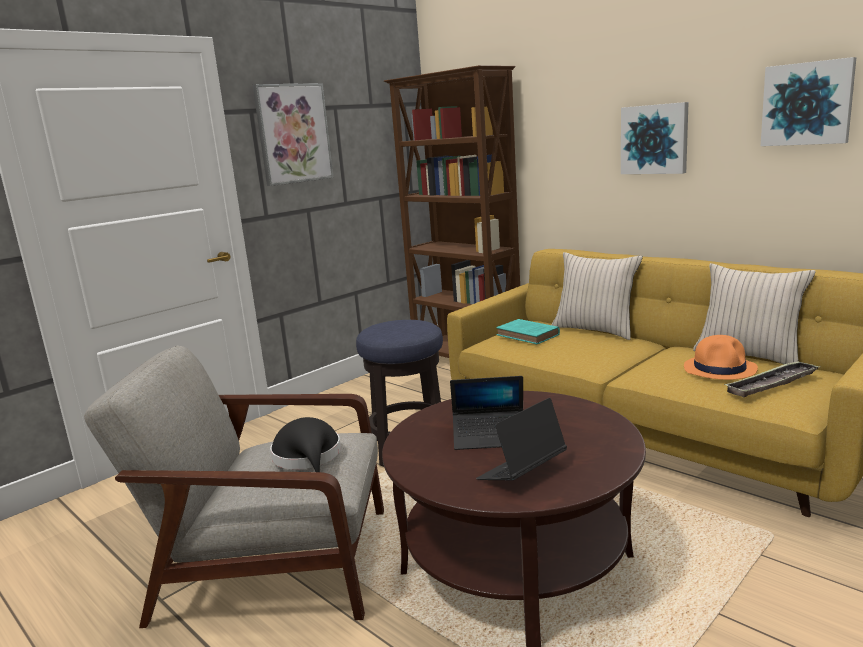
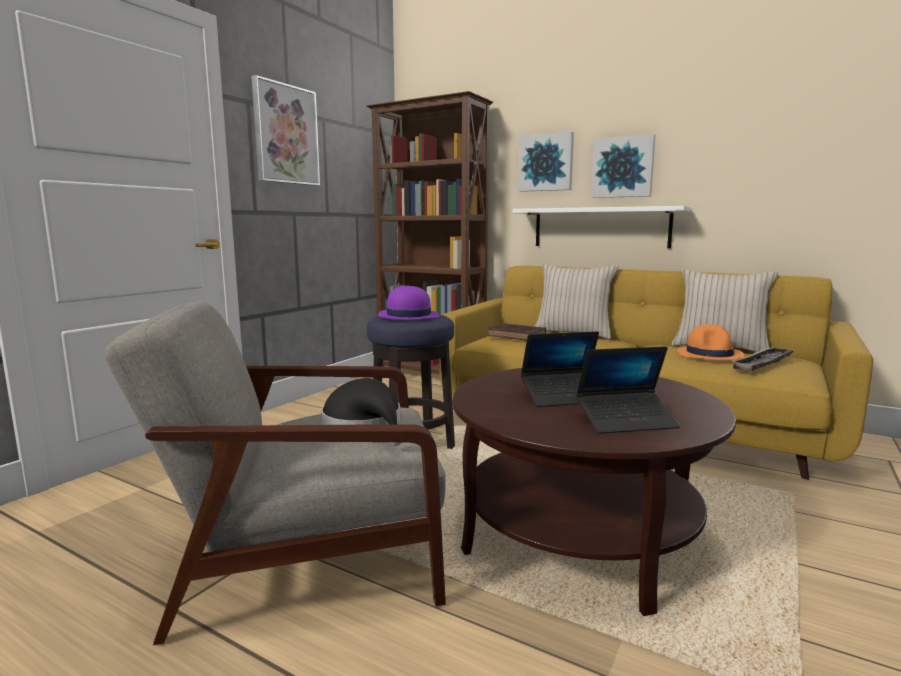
camera: 15 degrees left, 5 degrees down
(396, 328) = (408, 316): none -> purple hat
(522, 472) = (626, 421): laptop -> laptop turned 135 degrees counterclockwise
(529, 335) = (518, 336): turquoise book -> brown book
(633, 207) = (600, 227): none -> white shelf
(807, 103) = (760, 136): picture -> picture (546, 163)

